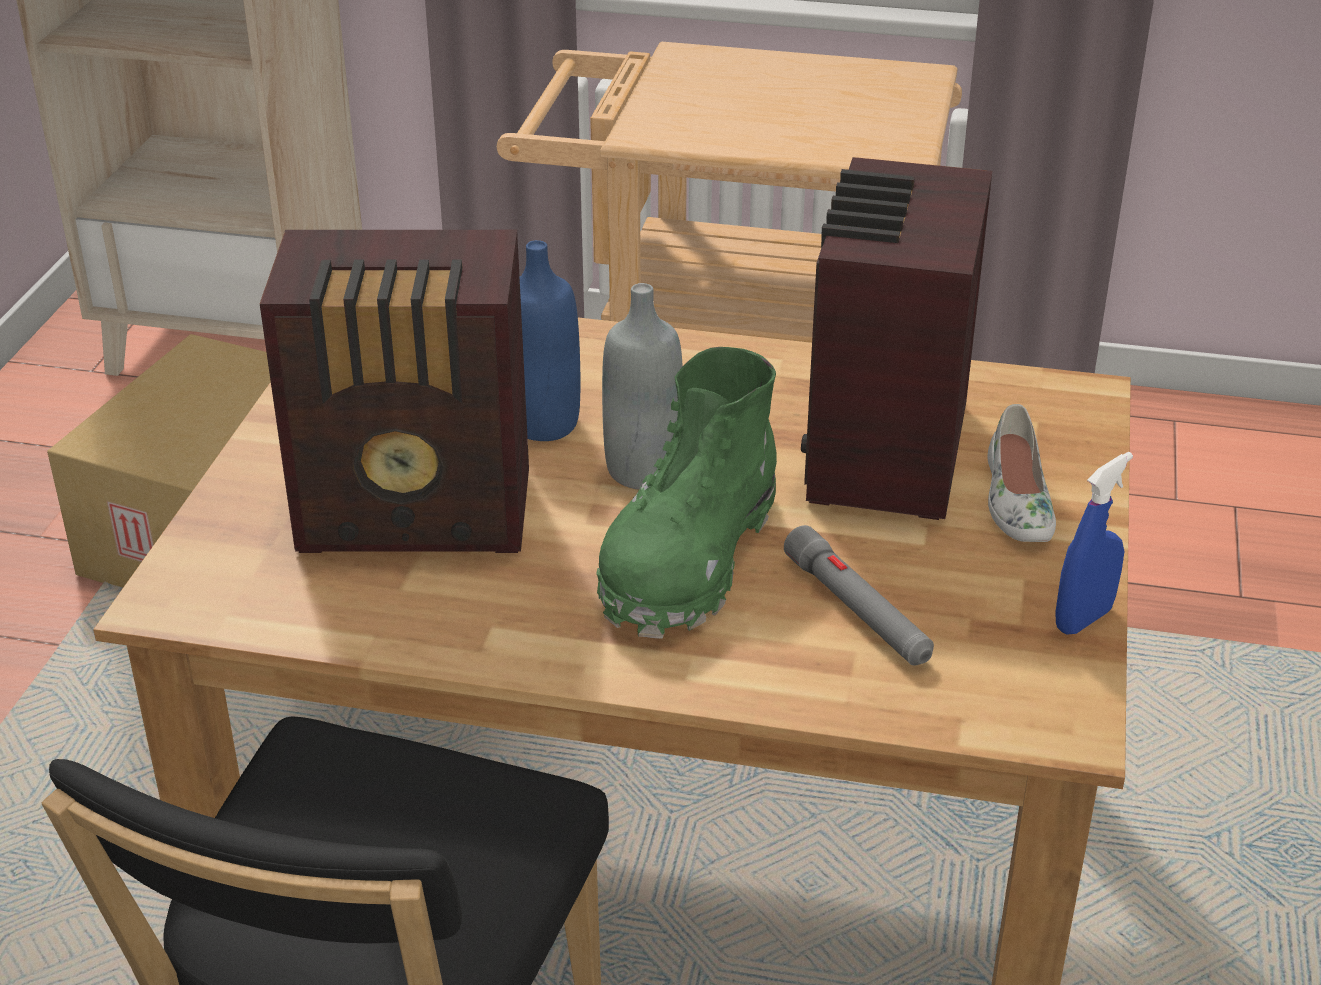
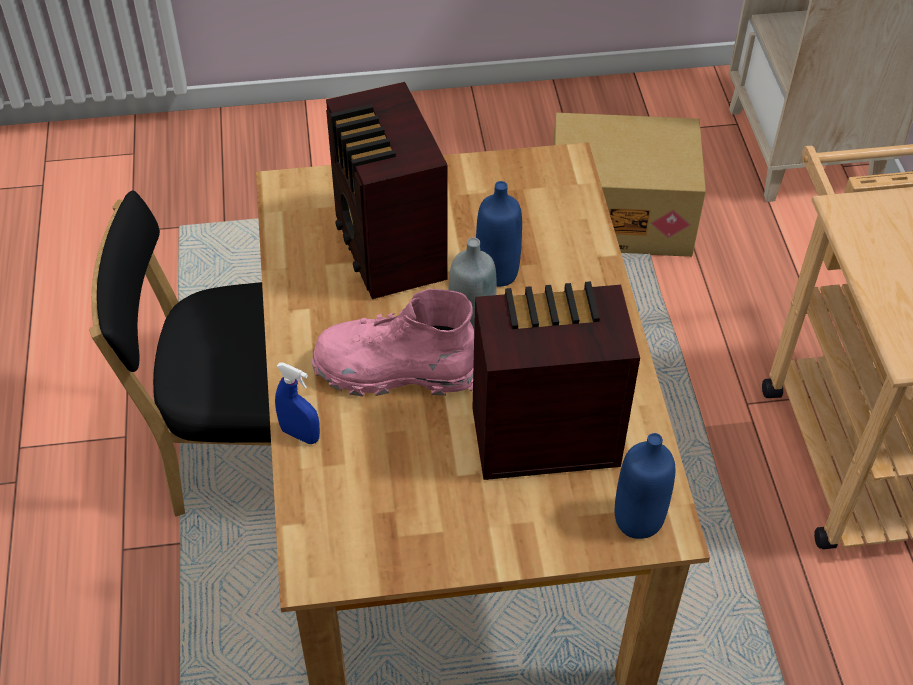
camera: 70 degrees right, 15 degrees up
(688, 560) = (396, 371): green boot -> pink boot
(857, 610) = (380, 456): grey flashlight -> none
(1016, 500) = (524, 513): white shoe -> none
(1056, 412) = (638, 520): none -> blue bottle
(1083, 619) = (414, 567): blue spray bottle -> blue spray bottle (300, 434)

